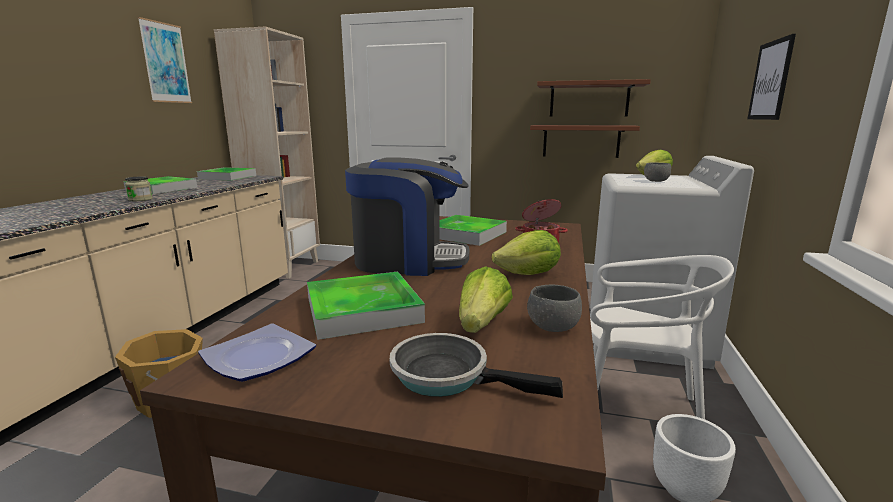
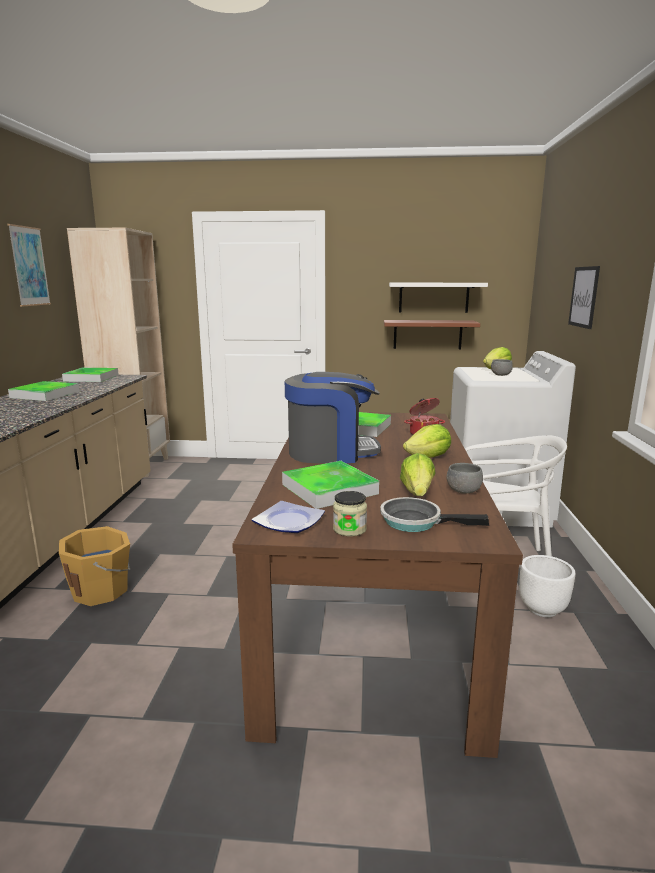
camera: 10 degrees left, 0 degrees up
(140, 199) = (45, 407): jar -> jar (349, 529)
(589, 100) = (433, 297): brown shelf -> white shelf

